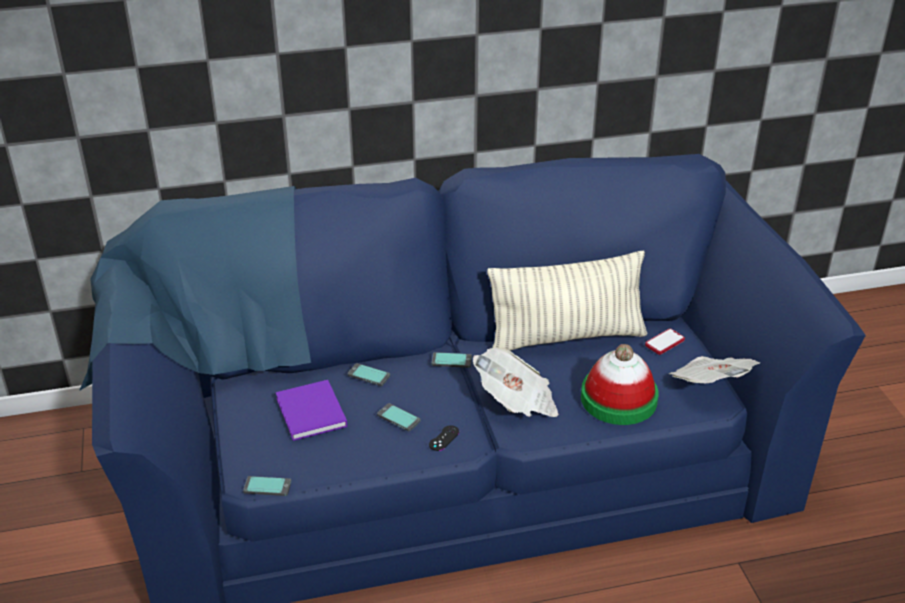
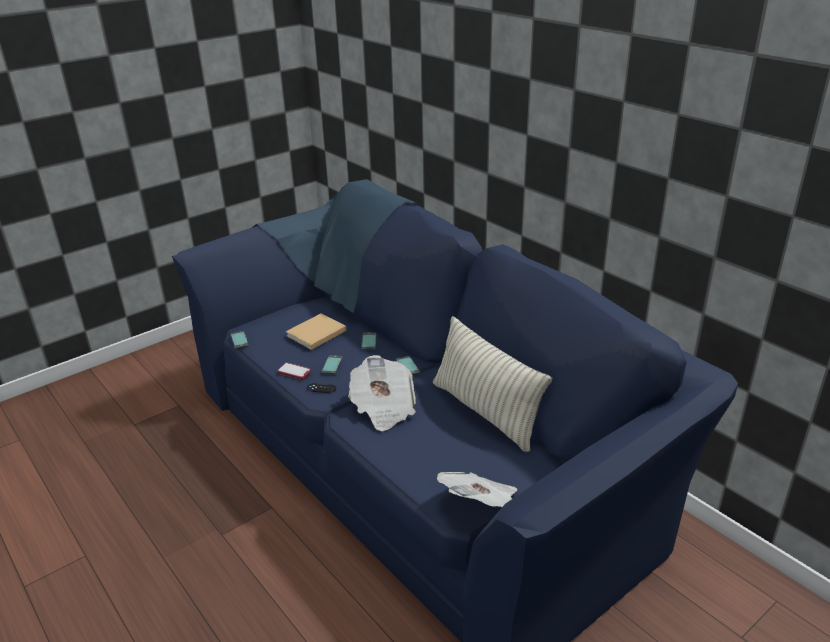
camera: 65 degrees right, 5 degrees down
(311, 414) = (315, 334): purple book -> beige book
(618, 399) = (423, 456): hat -> none
(664, 342) = (519, 463): phone -> phone (294, 372)

